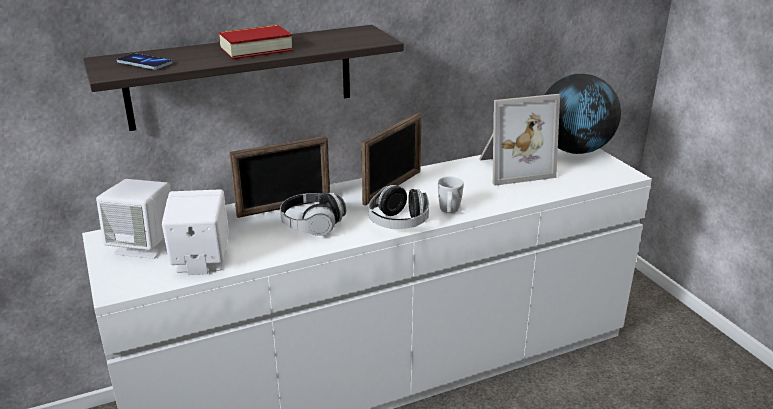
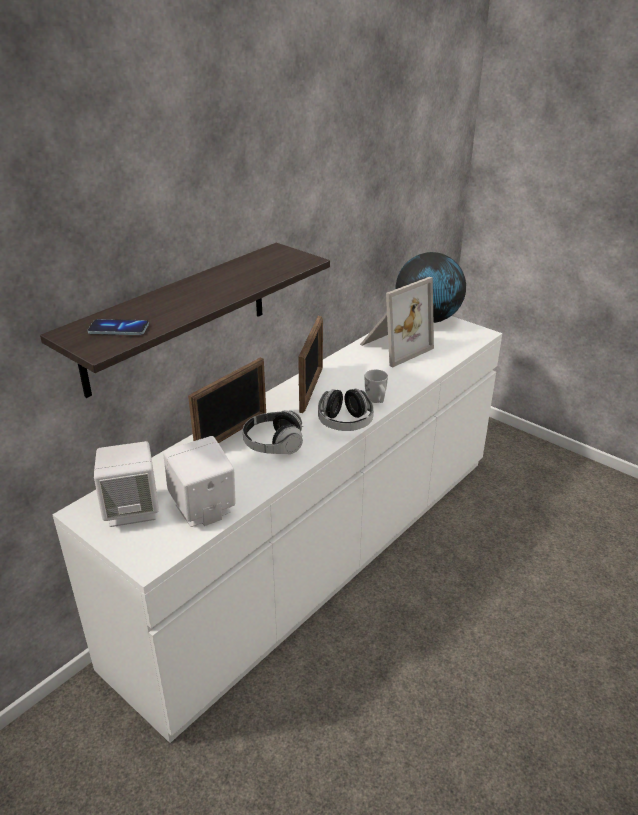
camera: 25 degrees left, 5 degrees up
(256, 49) = (207, 291): book -> none

